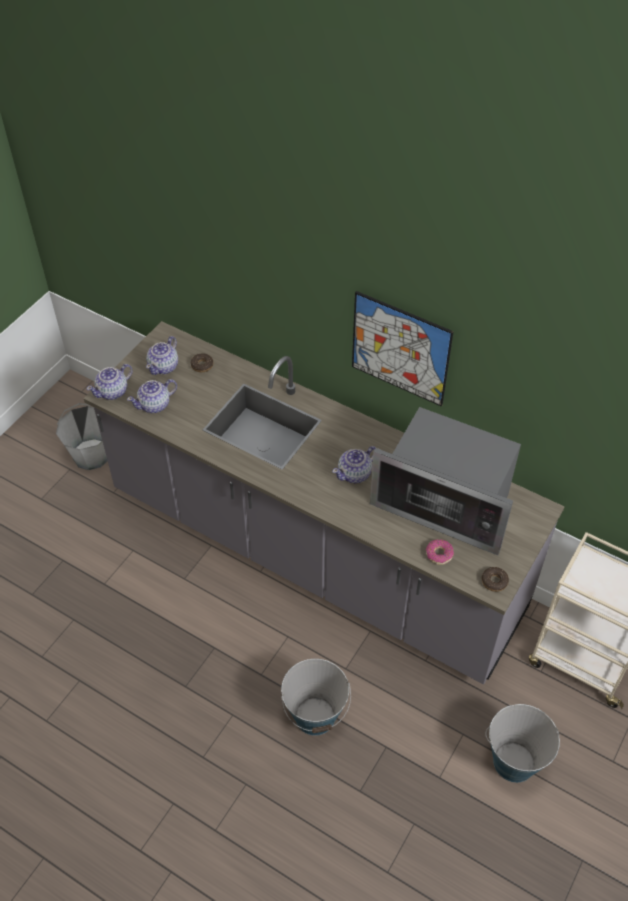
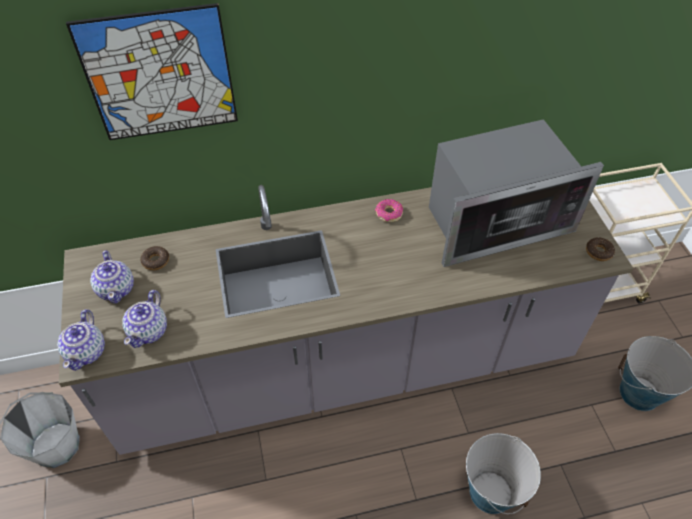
camera: 45 degrees left, 0 degrees up
(355, 474) = (402, 252): teapot -> none
(400, 349) = (384, 100): picture -> picture (160, 75)
(439, 554) = (540, 264): donut -> donut (389, 214)

